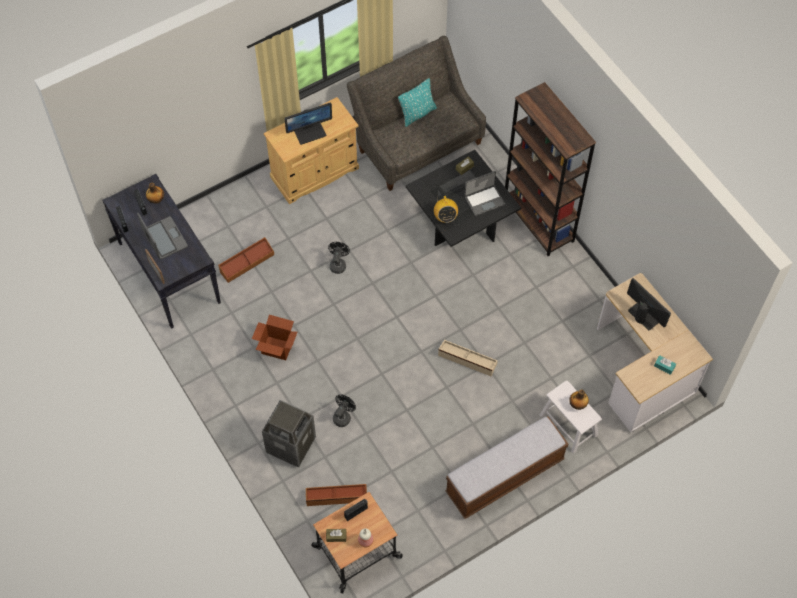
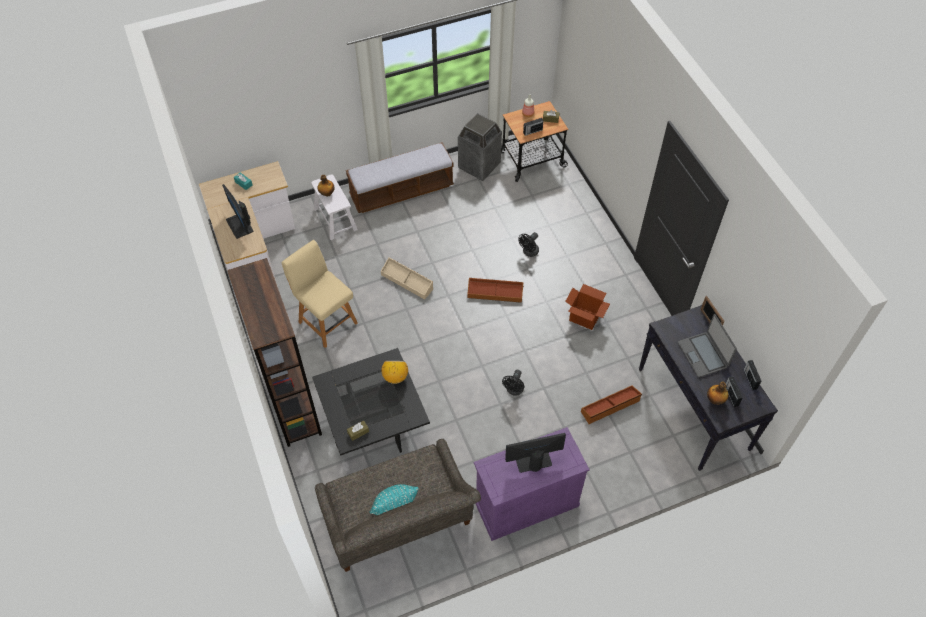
camera: 170 degrees left, 5 degrees down
(291, 445) = (577, 237): trash can -> trash can (479, 166)
(315, 173) = (526, 503): beige cabinet -> purple cabinet
(336, 497) = (543, 196): brown storage box -> brown storage box (495, 293)
(484, 200) = (348, 390): laptop -> none
(536, 304) = (326, 321): none -> beige chair

